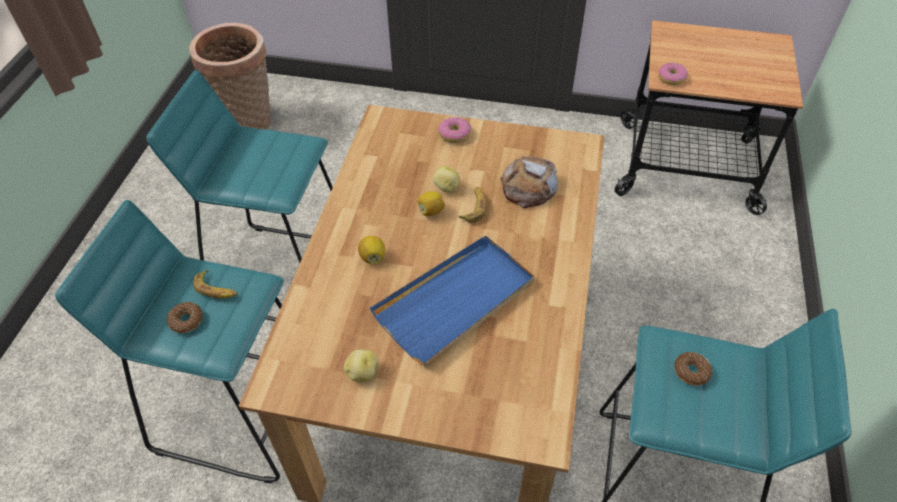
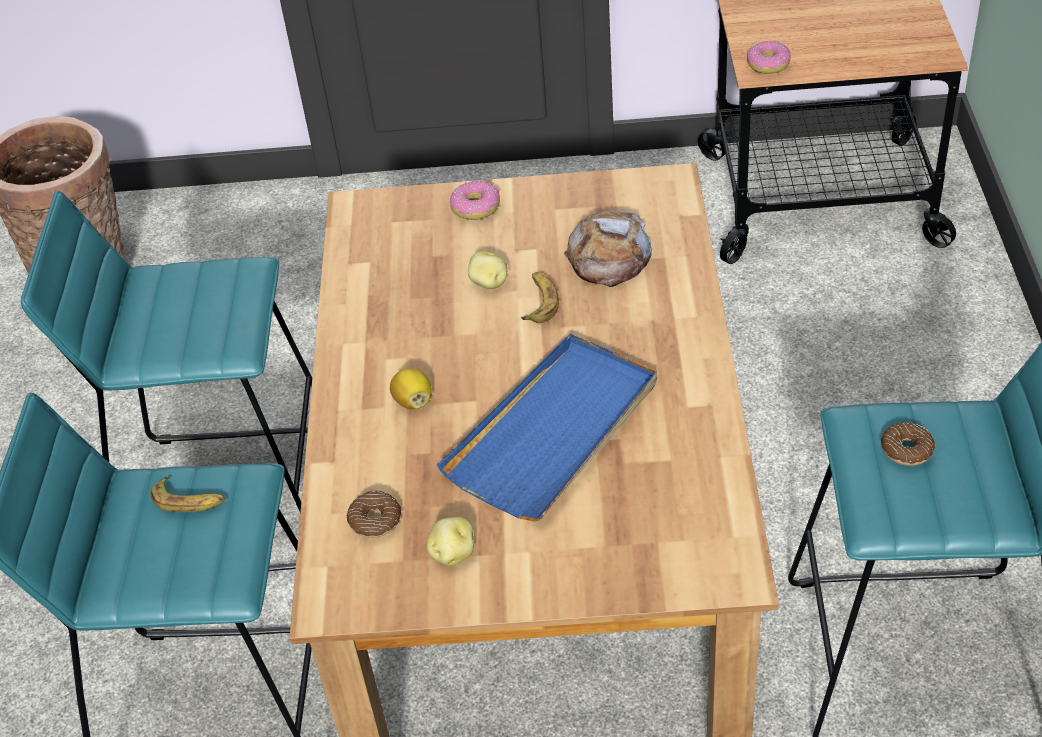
camera: 10 degrees left, 5 degrees down
(186, 321) = (160, 553): donut -> donut (375, 520)
(431, 211) = (477, 321): lemon -> none

